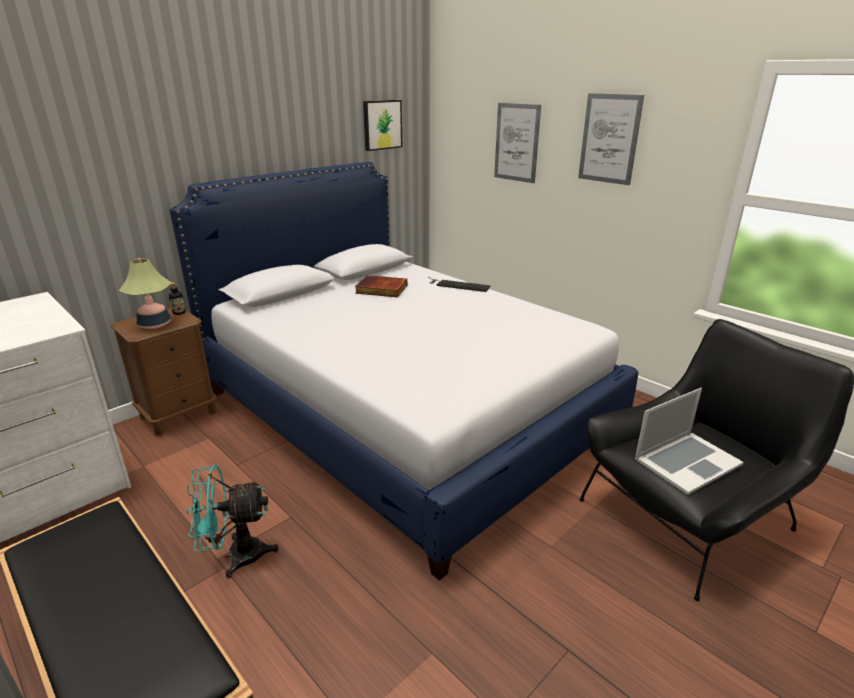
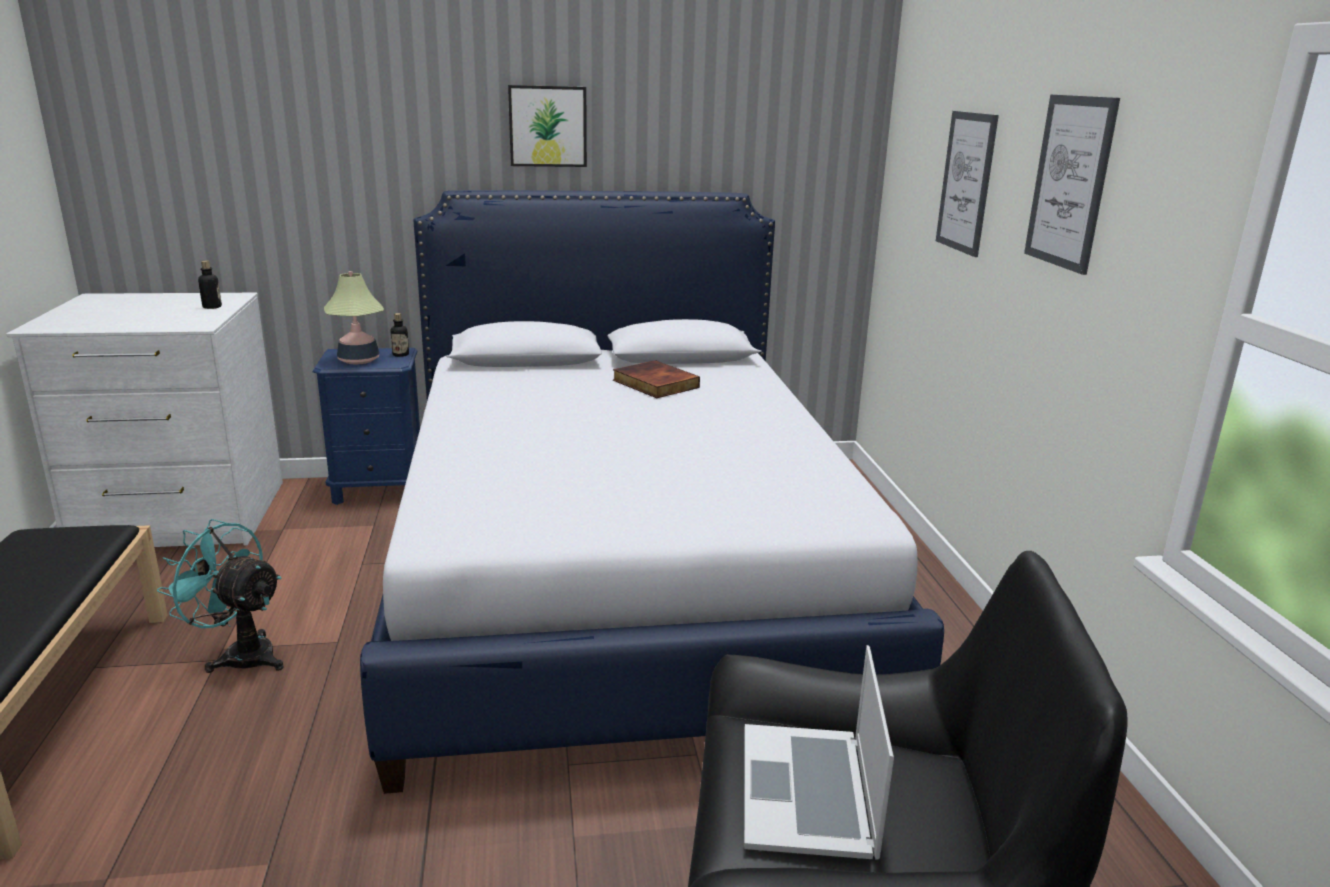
camera: 35 degrees right, 5 degrees down
(36, 311) = (212, 307): none -> bottle
(179, 414) = (379, 490): brown nightstand -> blue nightstand
(382, 125) = (783, 138): picture -> picture (547, 126)
(457, 285) = (771, 404): keyboard -> none
(687, 461) = (808, 789): laptop -> laptop turned 90 degrees clockwise

